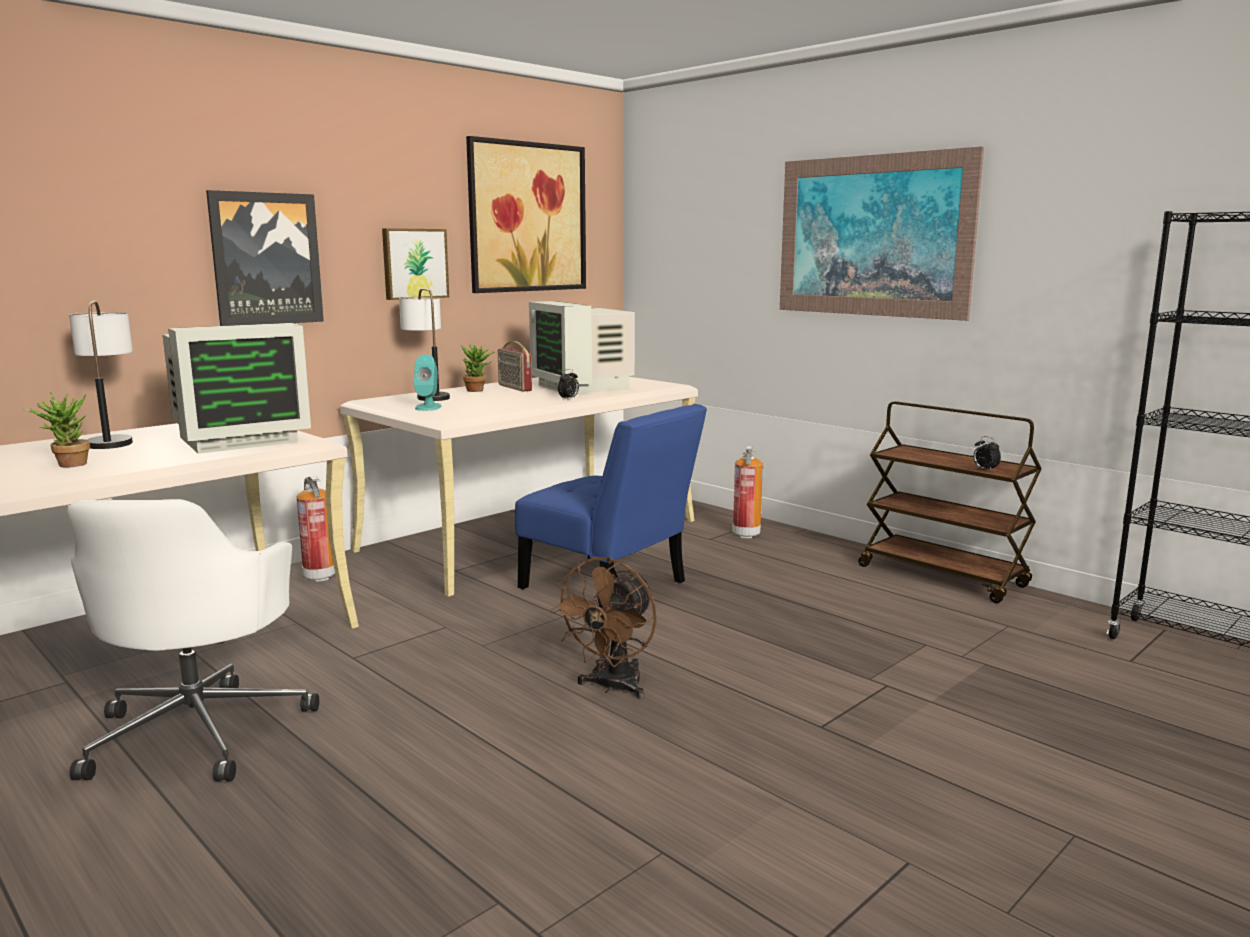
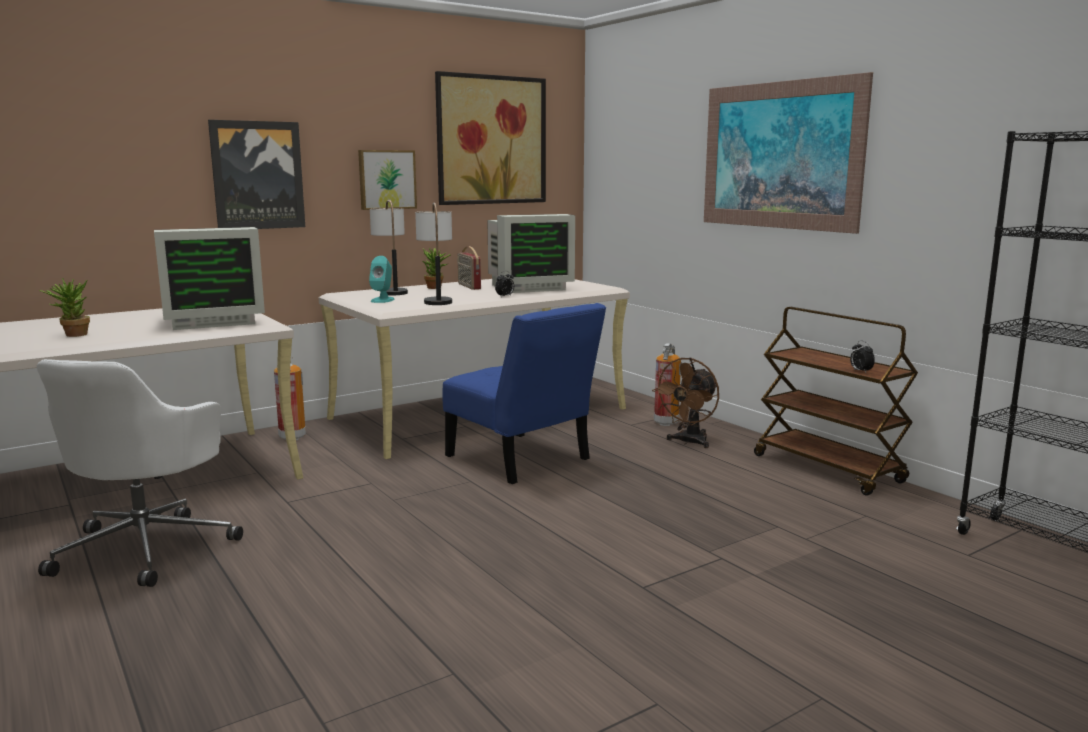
camera: 10 degrees right, 0 degrees up
(113, 439) = (121, 317): table lamp -> table lamp (437, 300)
(583, 387) = (528, 287): monitor -> monitor turned 90 degrees counterclockwise
(612, 687) = (481, 541): brown fan -> brown fan (688, 442)

